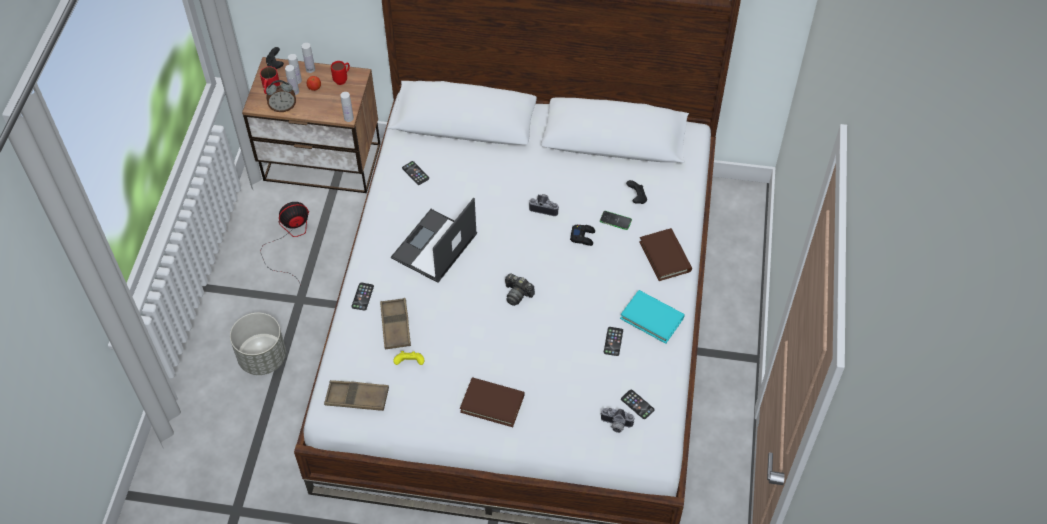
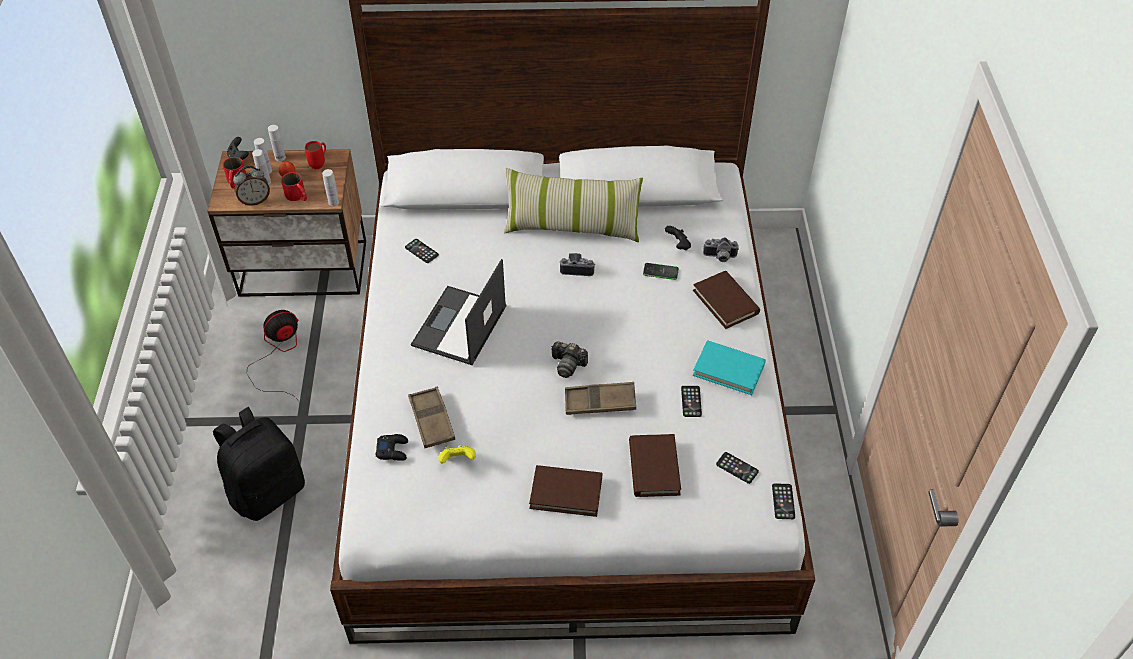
camera: 10 degrees left, 5 degrees down
(263, 357) = (268, 491): grey planter -> black backpack
(319, 108) = (298, 196): none -> red mug
(357, 398) = (400, 511): brown tray -> brown tray (600, 402)
(362, 296) = (385, 393): phone -> phone (783, 501)
(548, 168) = (572, 227): none -> pillow
(568, 394) = (654, 468): none -> brown book
(583, 236) = (628, 293): black game controller -> black game controller (393, 450)
(615, 425) = (718, 495): camera -> camera (720, 257)

